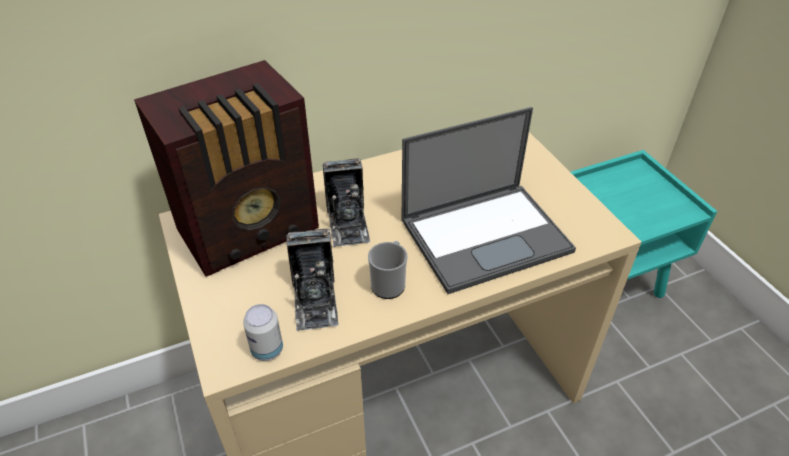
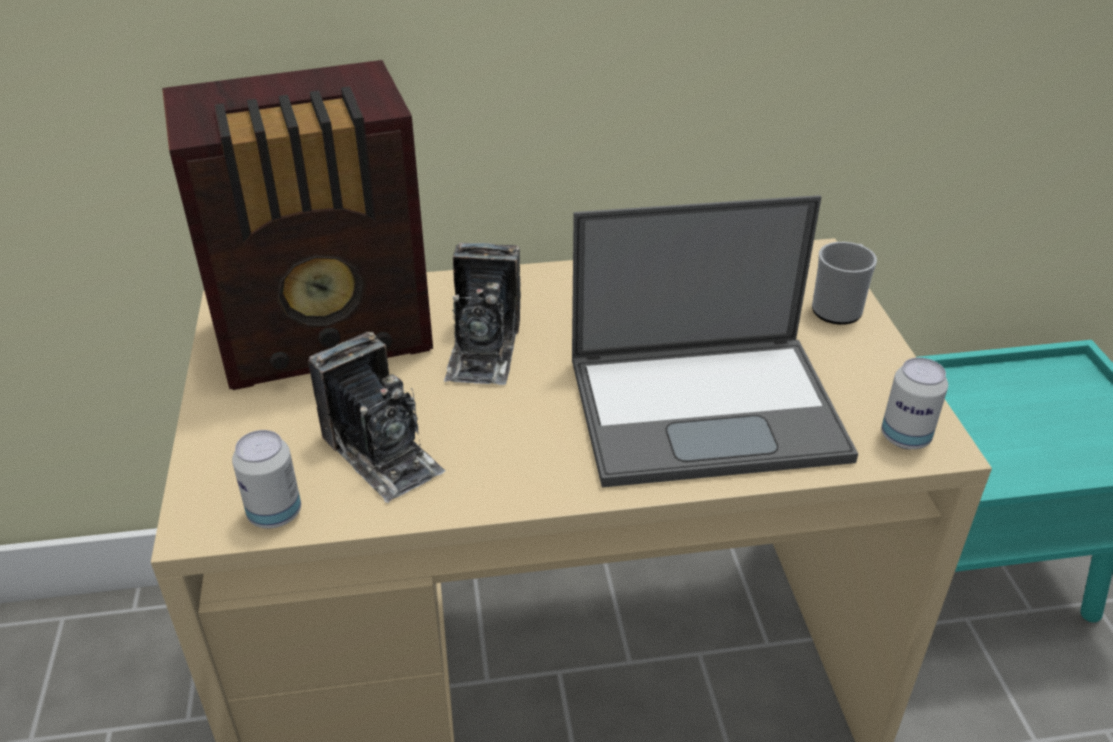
camera: 15 degrees right, 5 degrees down
(315, 298) = (382, 453): camera -> camera turned 45 degrees counterclockwise
(389, 283) = (511, 452): mug -> mug (839, 307)
(593, 232) = (905, 437): none -> can

